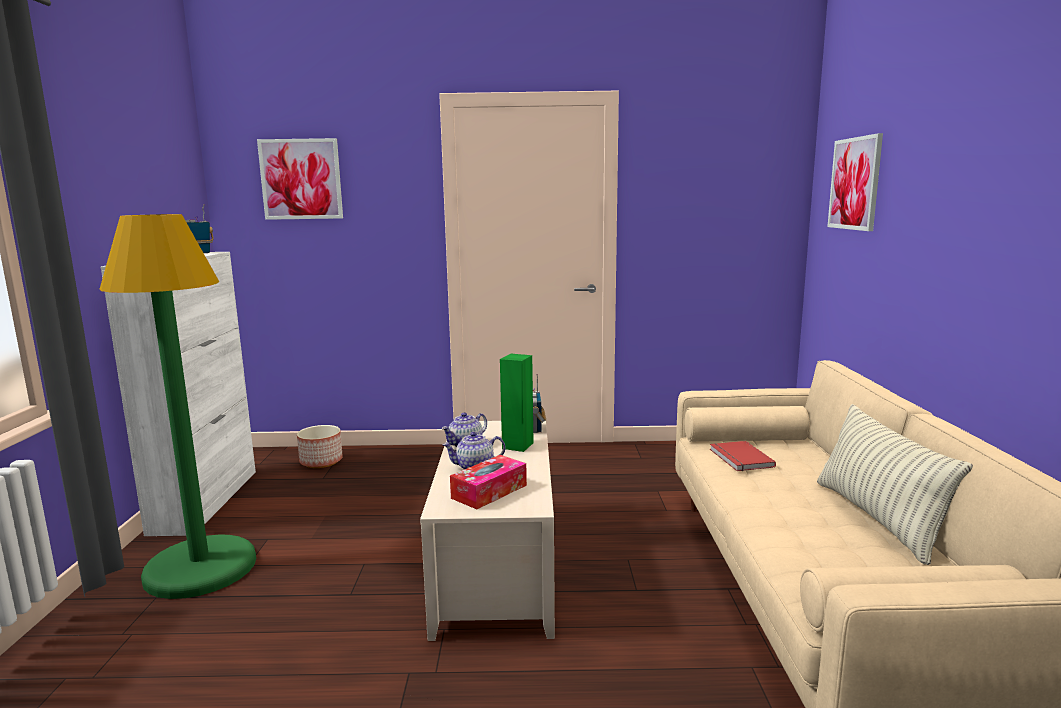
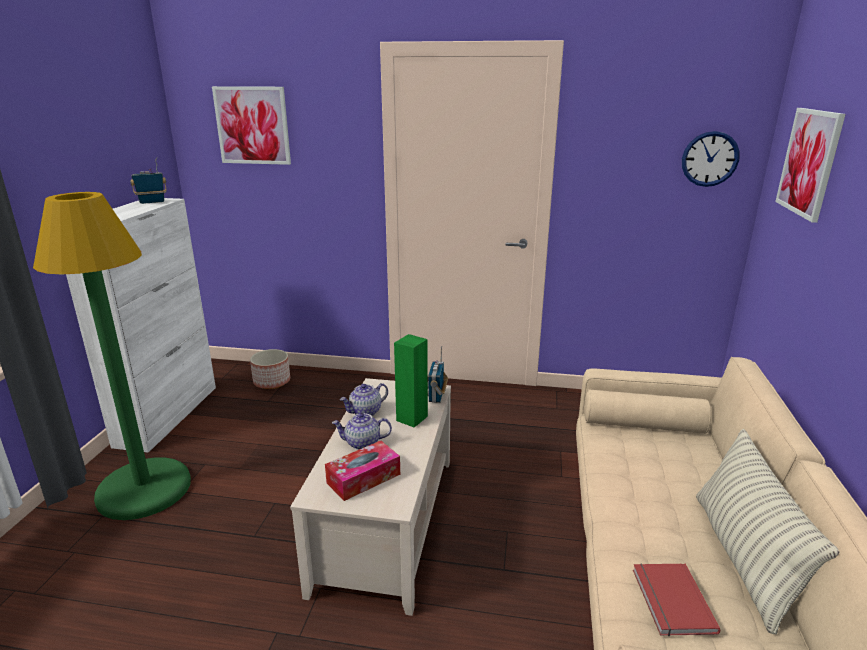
camera: 10 degrees right, 10 degrees up
(739, 458) = (627, 453): red book -> red book (670, 601)
(760, 197) = (710, 159): none -> wall clock

